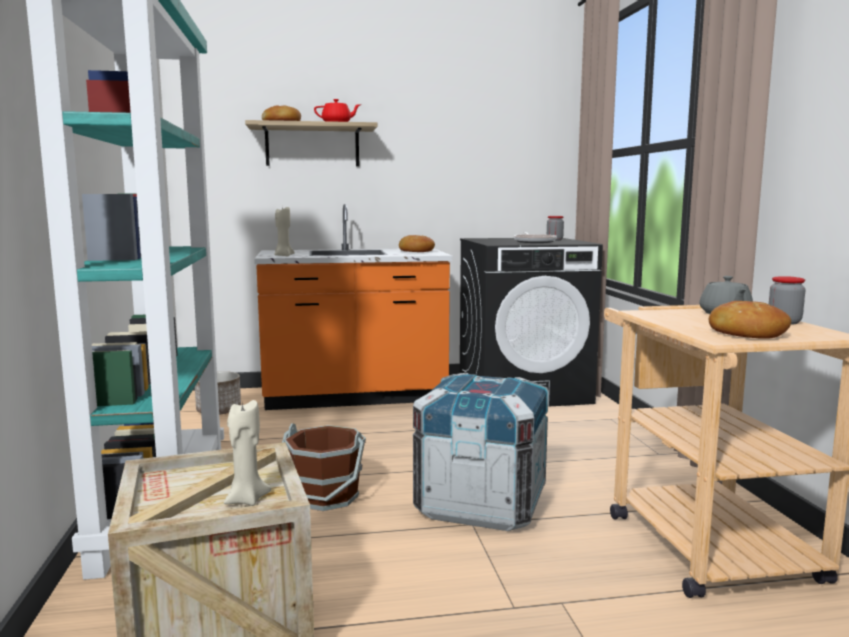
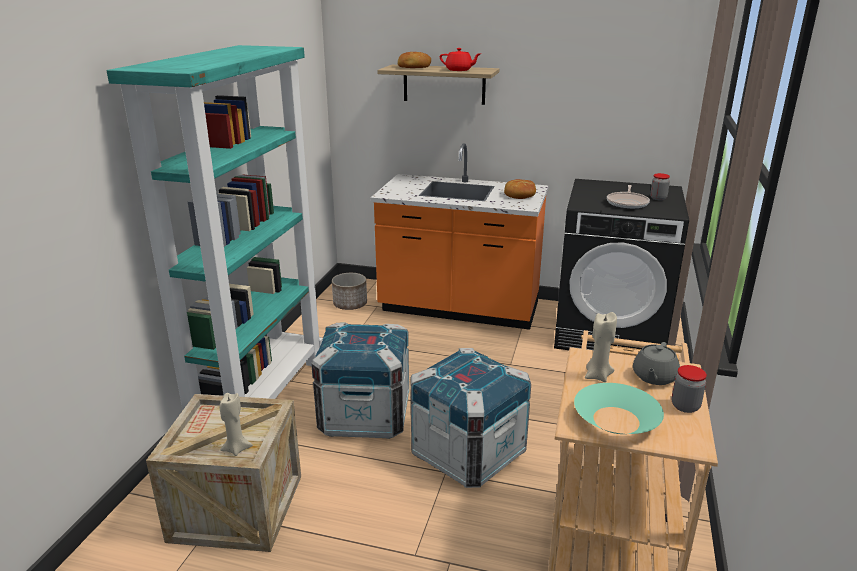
camera: 25 degrees right, 15 degrees up
(283, 256) = (397, 194): beige candle -> beige candle (597, 376)
(326, 497) = (365, 416): brown bucket -> crate
(746, 333) = (615, 419): bread -> turquoise bowl

